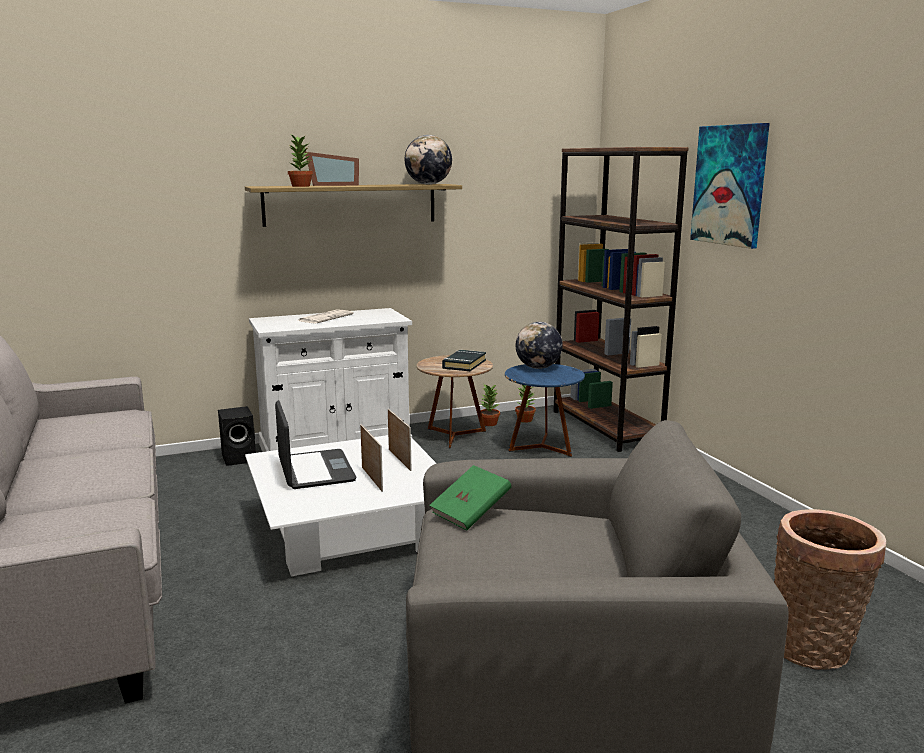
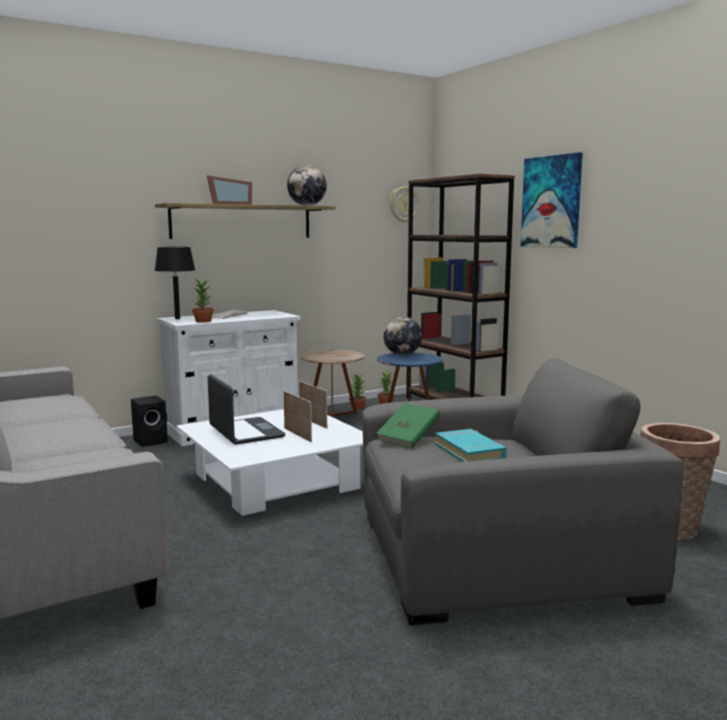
camera: 10 degrees left, 5 degrees down
(269, 320) = (177, 318): none -> black table lamp
(300, 186) = (205, 203): potted plant -> potted plant (203, 321)
(464, 364) = (340, 355): black book -> none
(534, 543) = (470, 452): none -> turquoise book
(557, 177) = (403, 204): none -> wall clock

